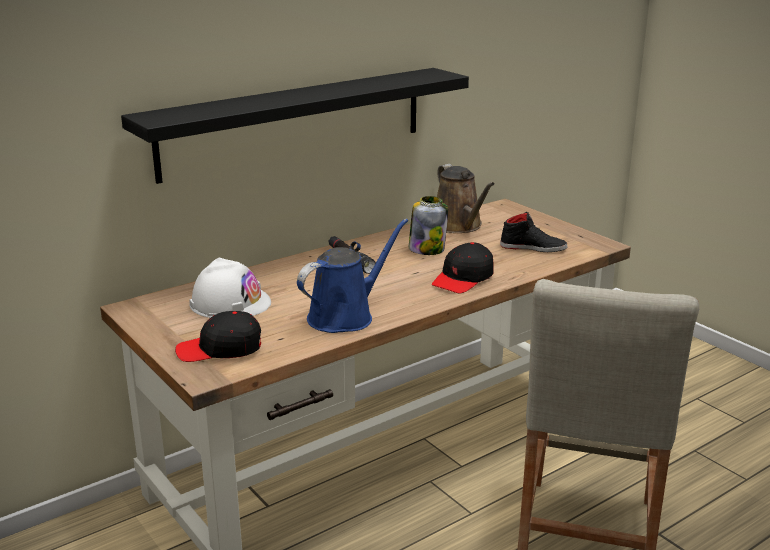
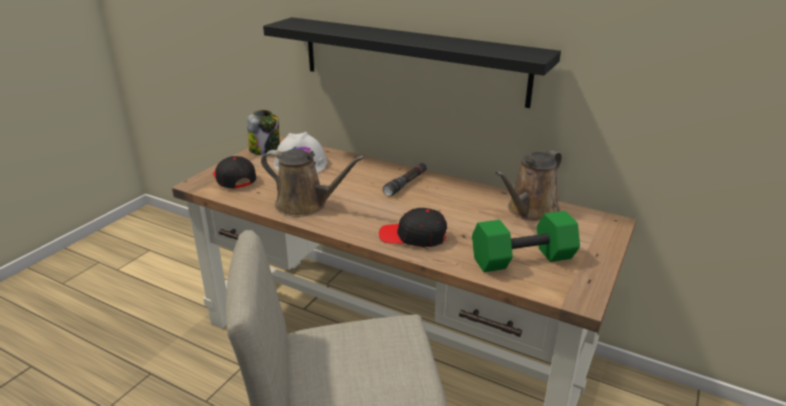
camera: 65 degrees right, 5 degrees up
(345, 316) = (305, 205): blue watering can -> brown watering can
(427, 249) = (459, 208): jar -> jar (265, 150)
(533, 247) = (523, 258): black shoe -> green dumbbell

